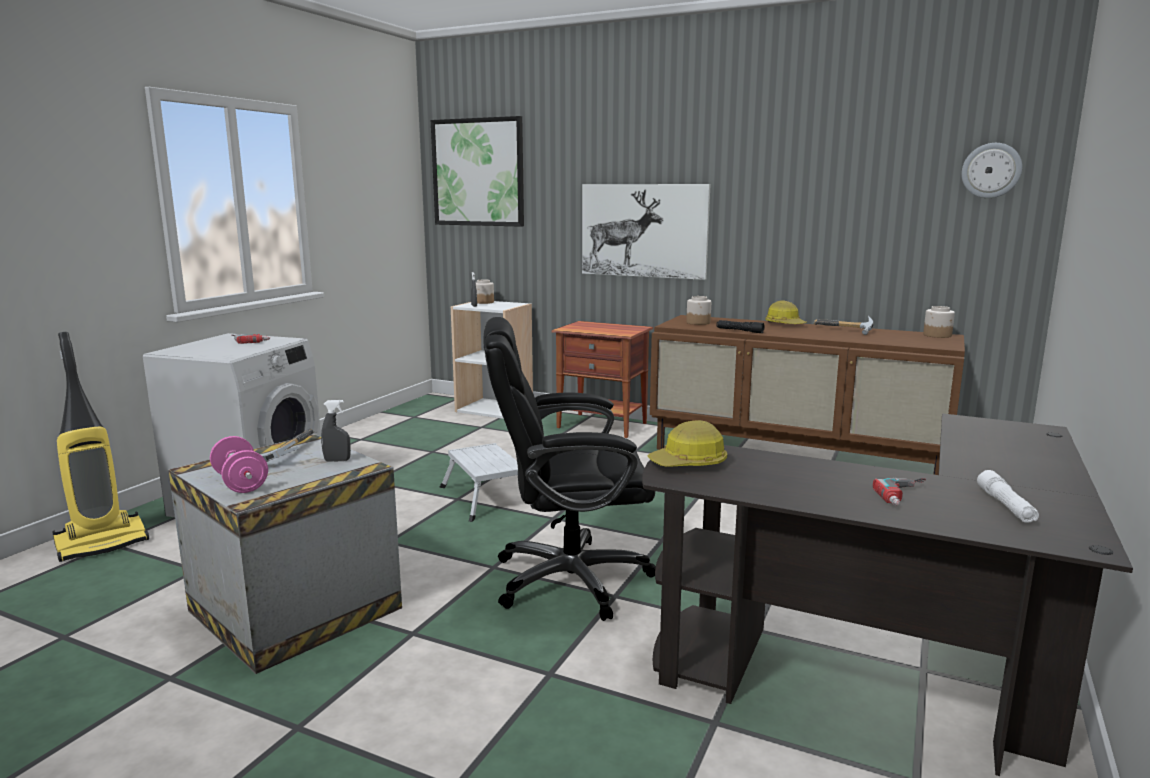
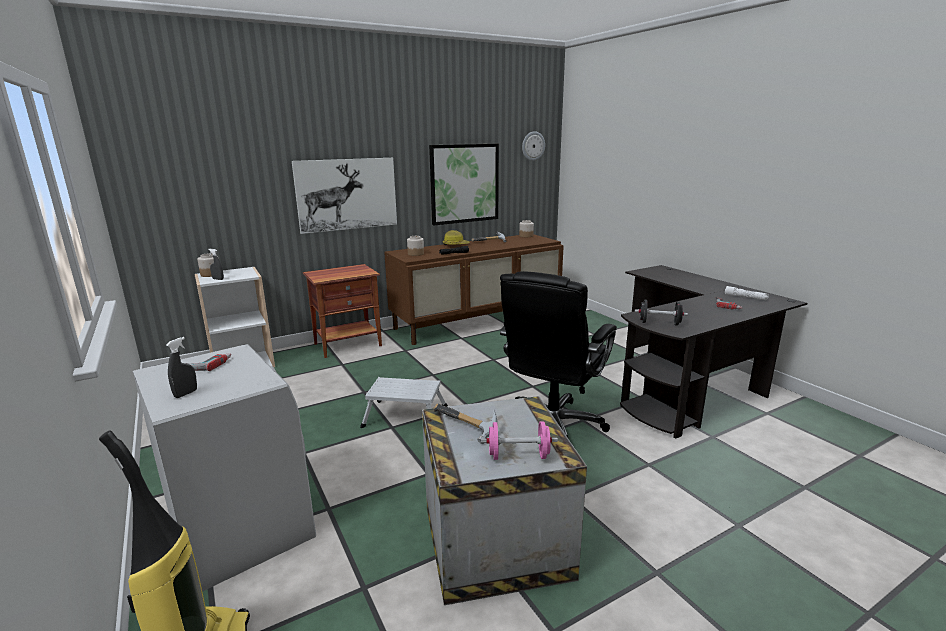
camera: 55 degrees left, 5 degrees up
(337, 460) = (504, 411): grey spray bottle -> grey spray bottle (186, 394)
(478, 172) = (172, 153): picture -> picture (464, 183)
(689, 464) = (659, 323): hard hat -> black dumbbell

